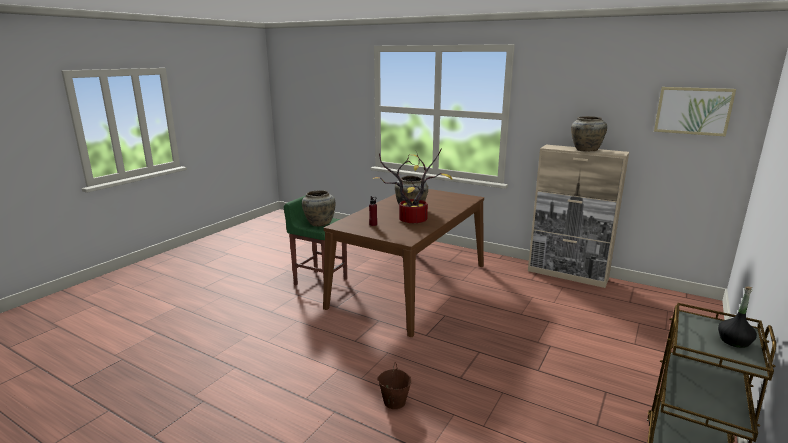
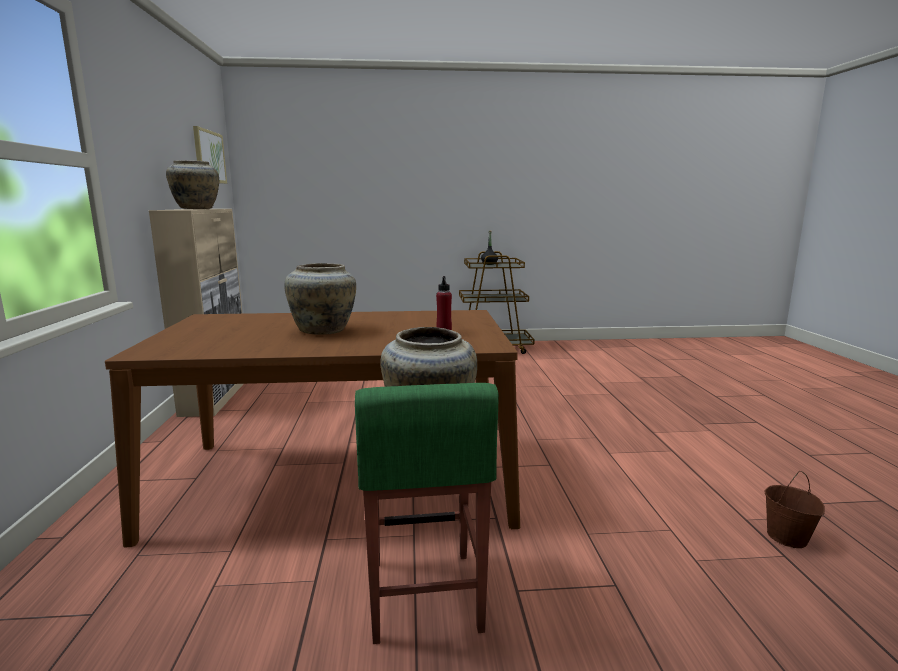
camera: 125 degrees left, 5 degrees down
(394, 402) = (593, 415): brown bucket -> brown bucket (787, 537)
(414, 219) = (379, 322): potted plant -> none

